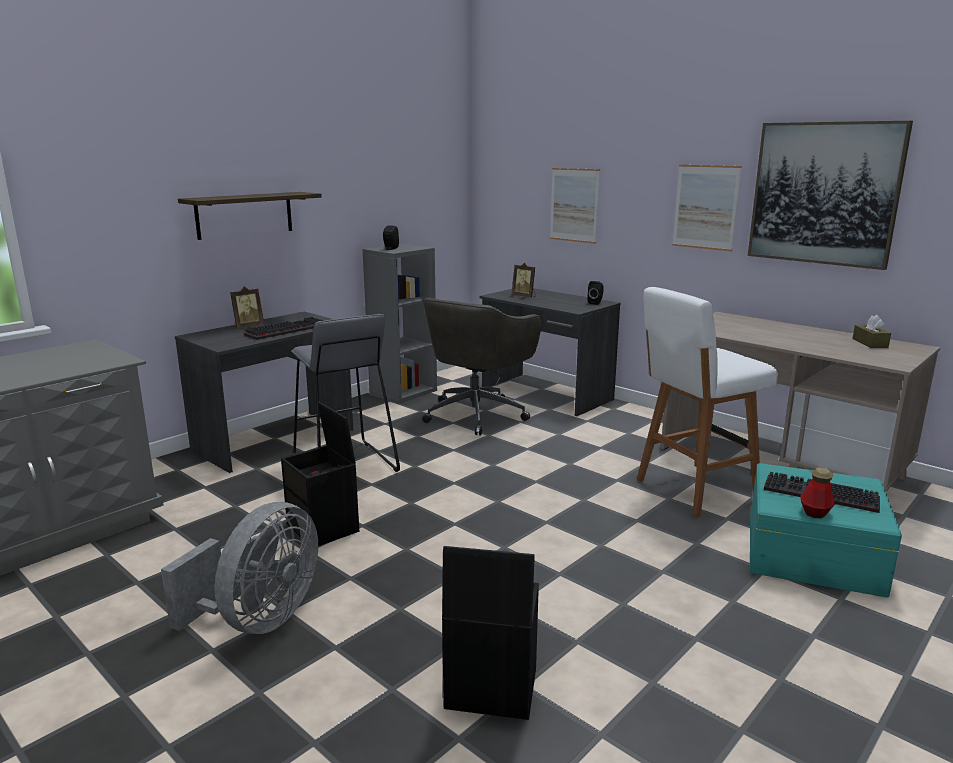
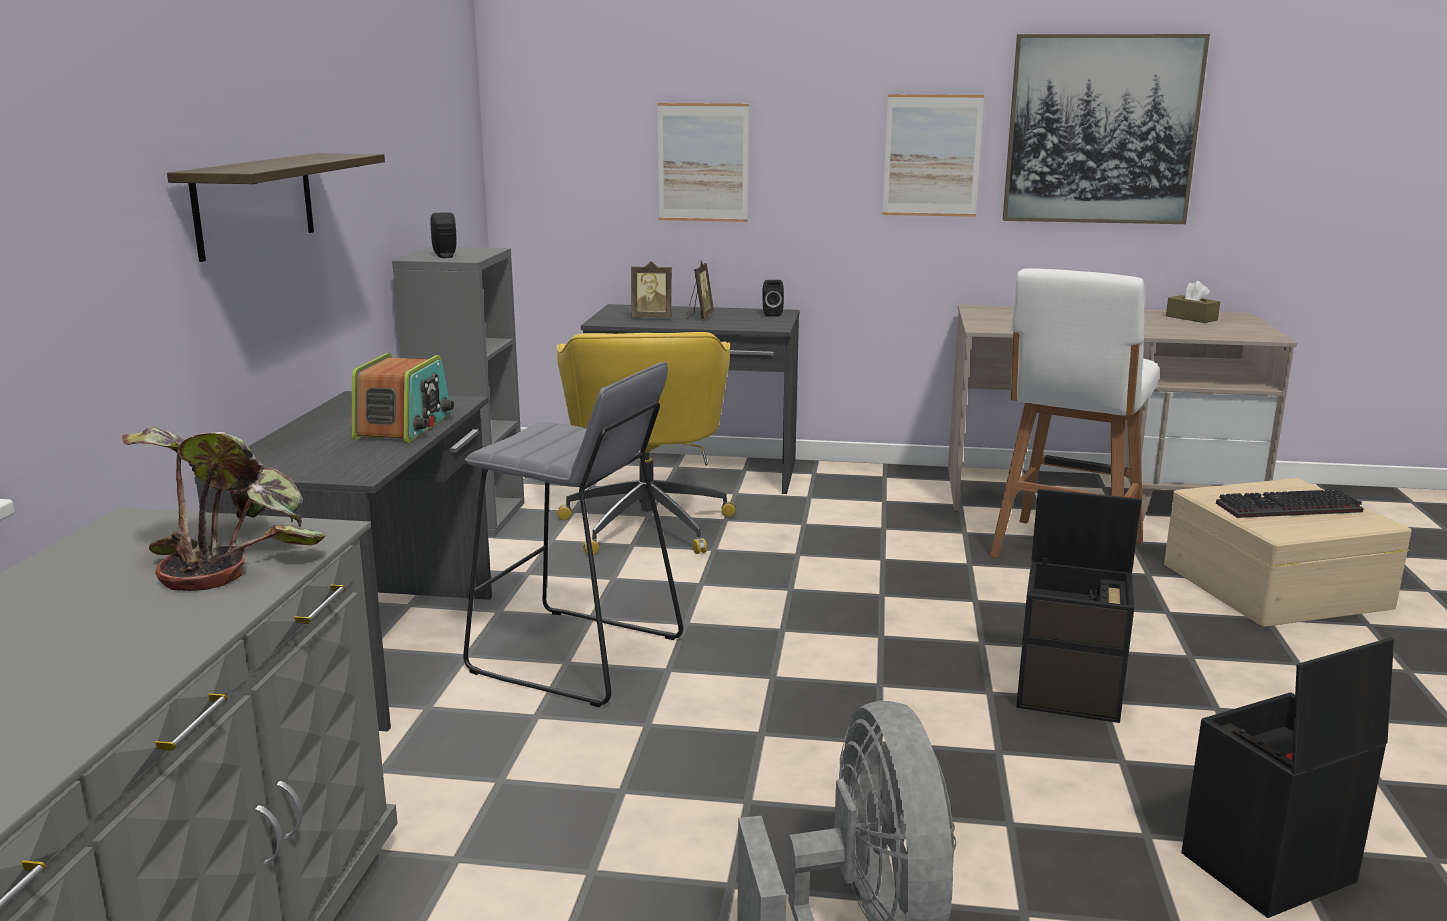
camera: 35 degrees left, 0 degrees up
(80, 362) = (230, 554): none -> potted plant
(247, 326) = (308, 433): picture frame -> picture frame (699, 317)
(286, 330) = (404, 426): keyboard -> radio
(324, 528) = (713, 758): black storage box -> black storage box (1071, 694)
(477, 414) = (647, 523): grey office chair -> yellow office chair
(811, 552) = (1273, 585): turquoise storage box -> beige storage box
(815, 513) = (1319, 528): bottle -> none

